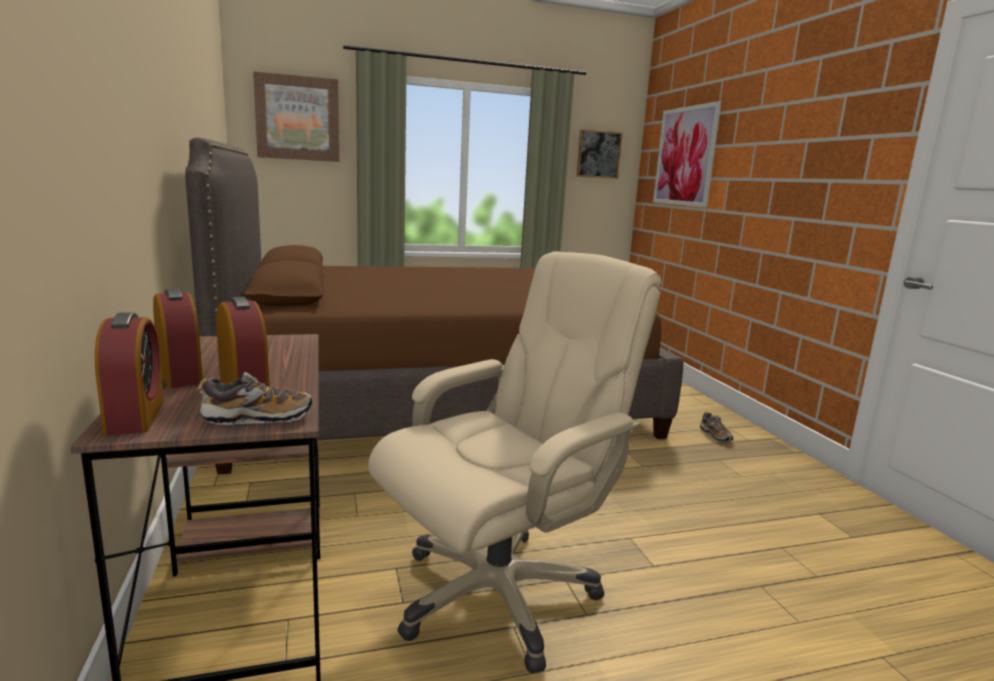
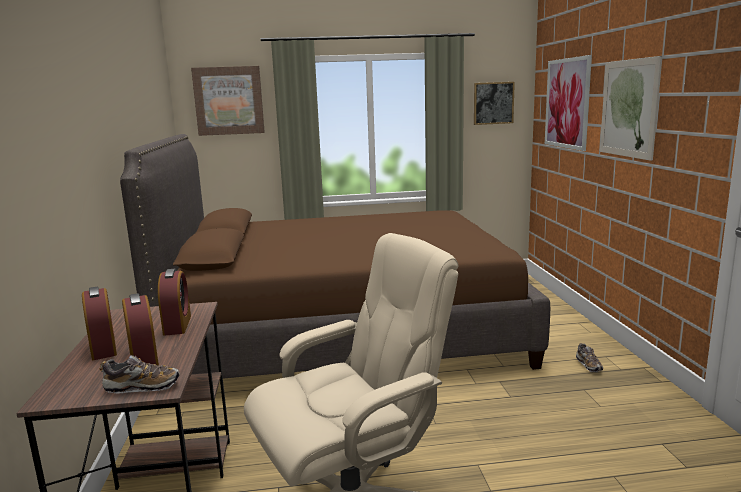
camera: 10 degrees right, 0 degrees up
(135, 416) = (63, 387): alarm clock -> alarm clock (177, 325)
(767, 157) = (628, 108): none -> picture

